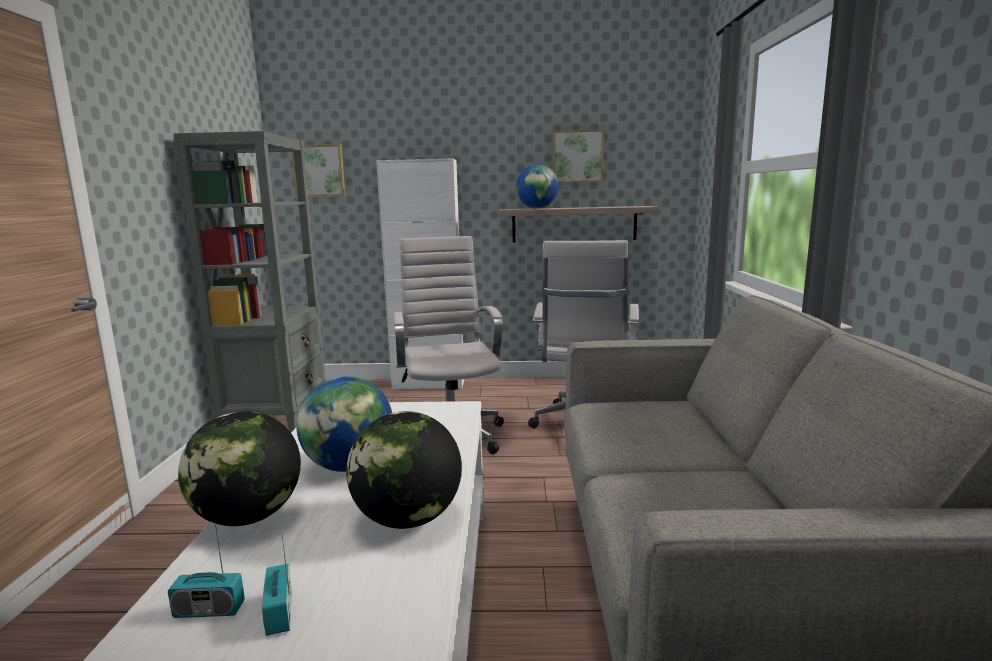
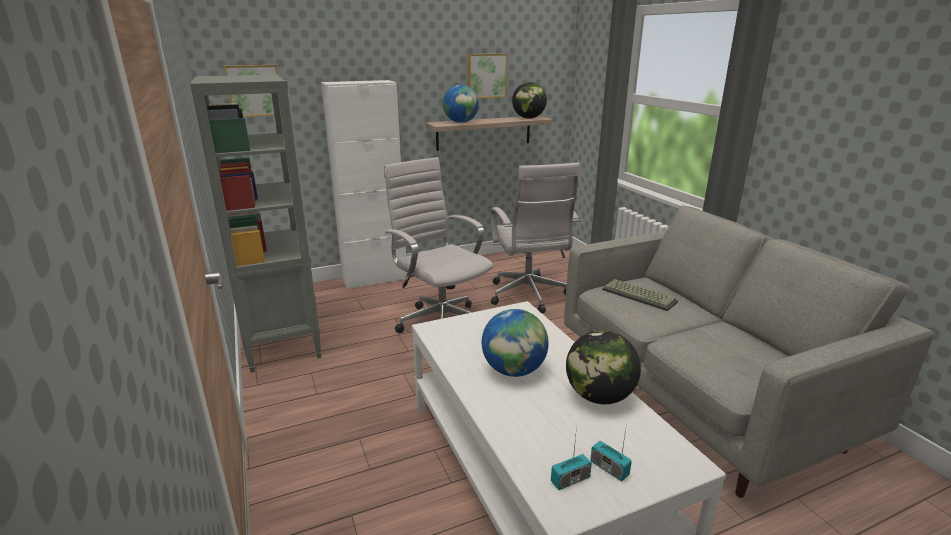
camera: 25 degrees left, 10 degrees up
(248, 517) = (503, 421): globe -> globe (528, 118)
(647, 418) = (640, 295): none -> keyboard

